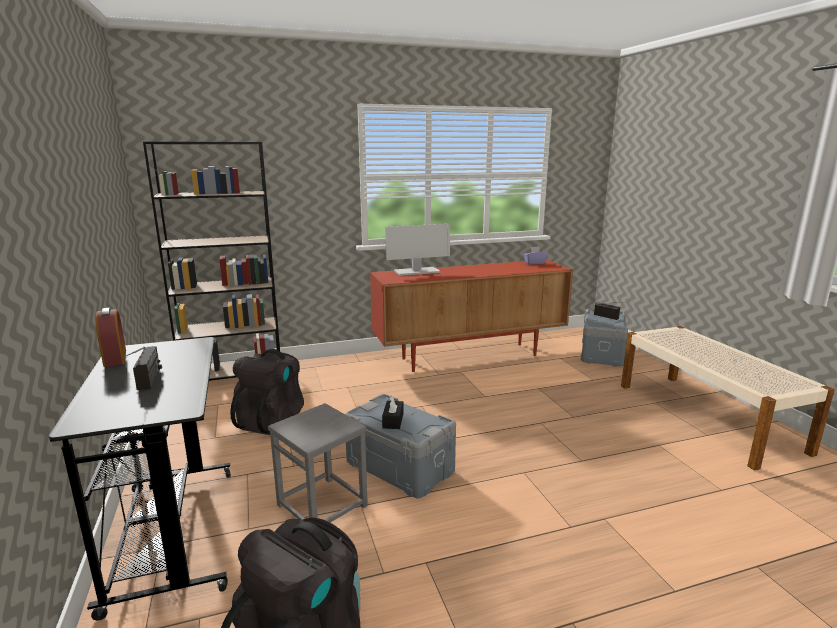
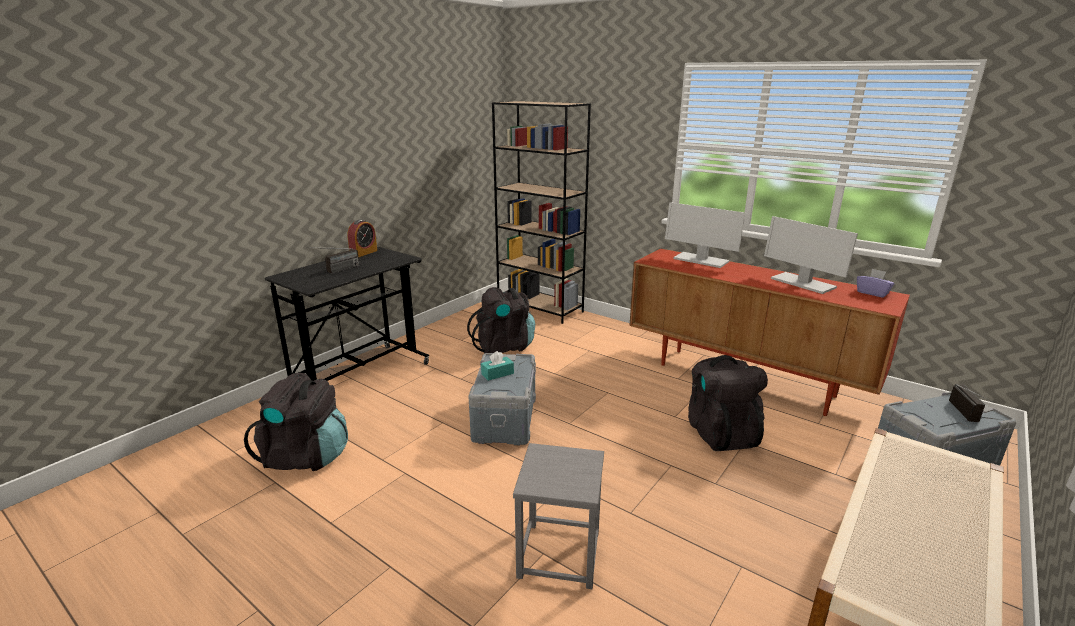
camera: 55 degrees right, 5 degrees up
(323, 505) = (429, 408): grey stool -> grey stool (560, 554)
(393, 420) = (497, 374): black tissue box -> turquoise tissue box
(498, 268) = (802, 283): none -> monitor
(520, 391) = (720, 432): none -> black backpack

